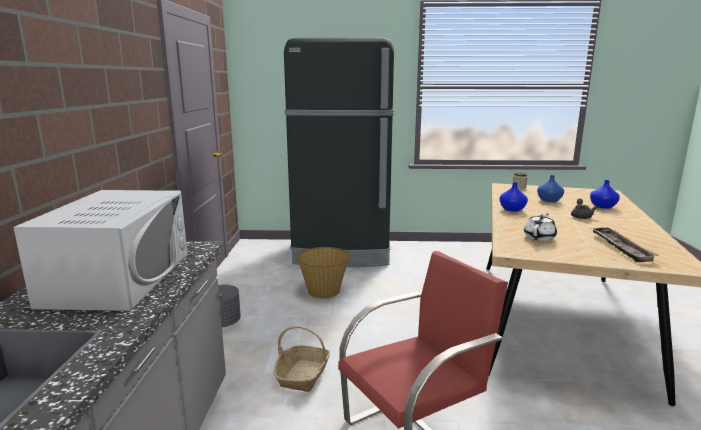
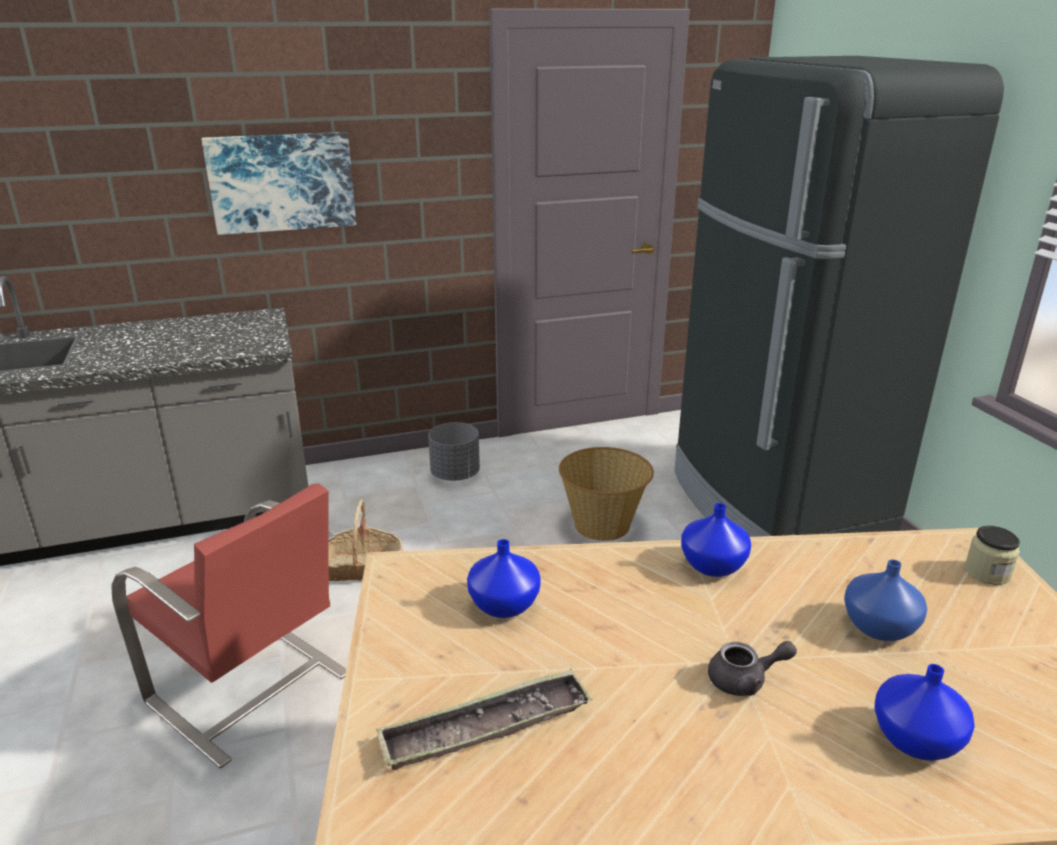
camera: 70 degrees right, 10 degrees up
(88, 122) = (282, 182): none -> picture
(119, 278) = (176, 340): white microwave -> none
(539, 237) = (505, 604): white teapot -> blue vase

